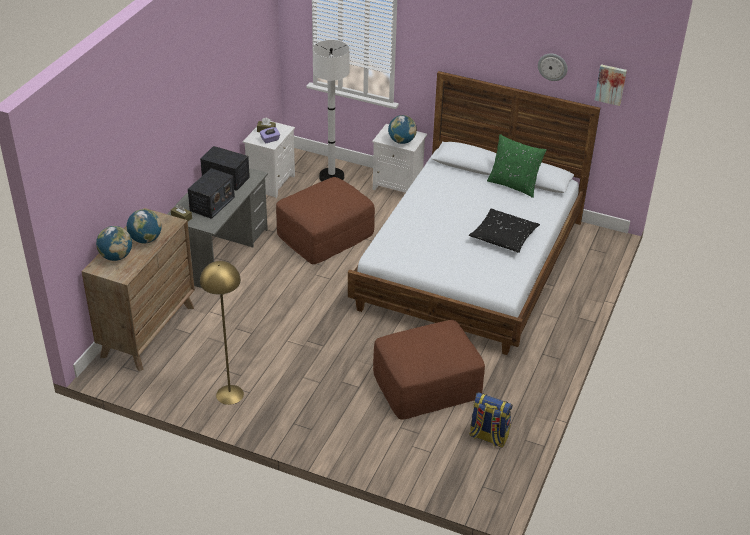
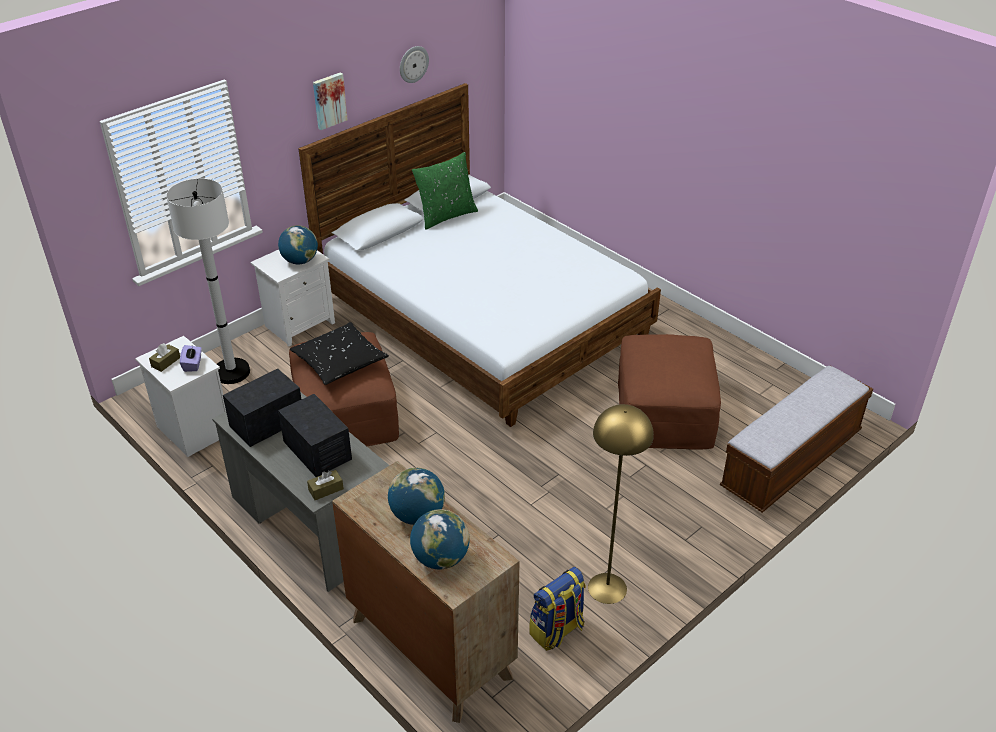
camera: 65 degrees left, 0 degrees up
(412, 467) = (790, 461): none -> bench
(488, 436) = (763, 392): backpack -> backpack (557, 631)
(503, 236) = (532, 249): black pillow -> black pillow (339, 361)
(610, 84) = (468, 50): picture -> picture (329, 100)

